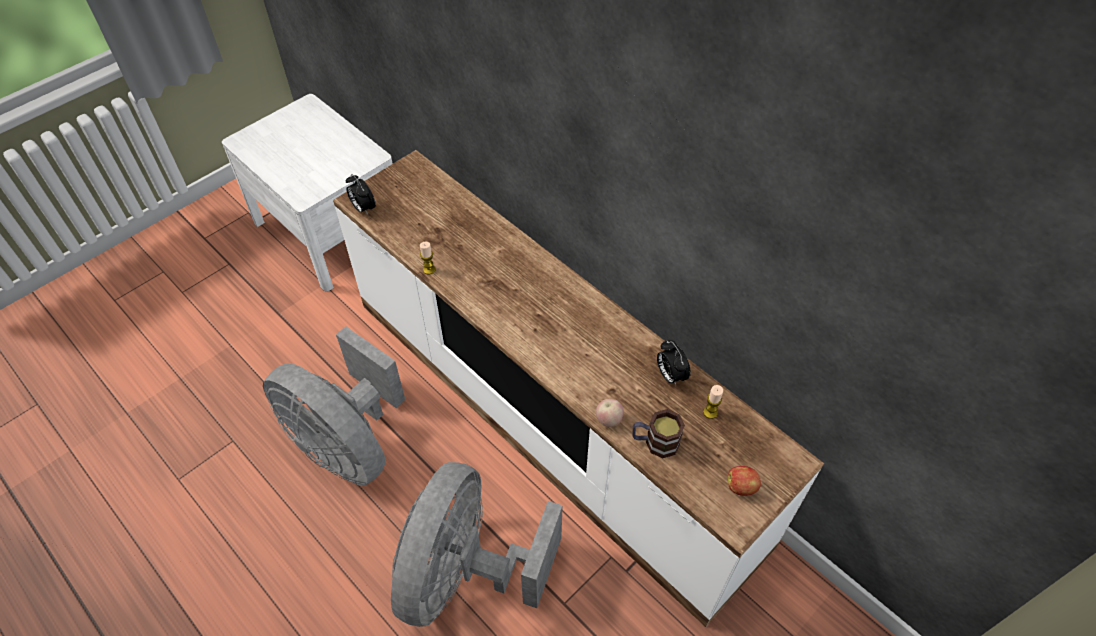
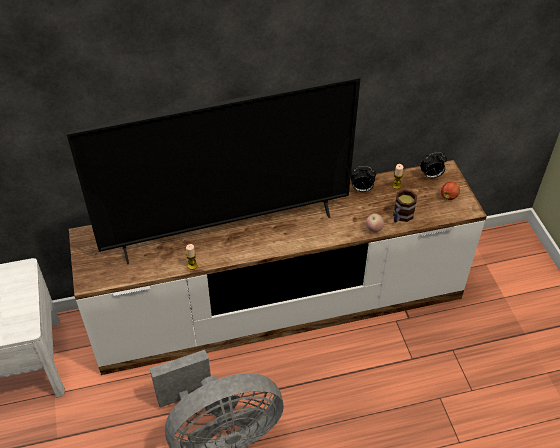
camera: 60 degrees left, 5 degrees down
(363, 208) = (101, 280): alarm clock -> alarm clock (431, 176)
(467, 572) = (363, 401): grey fan -> none
(503, 273) = (227, 229): none -> television

